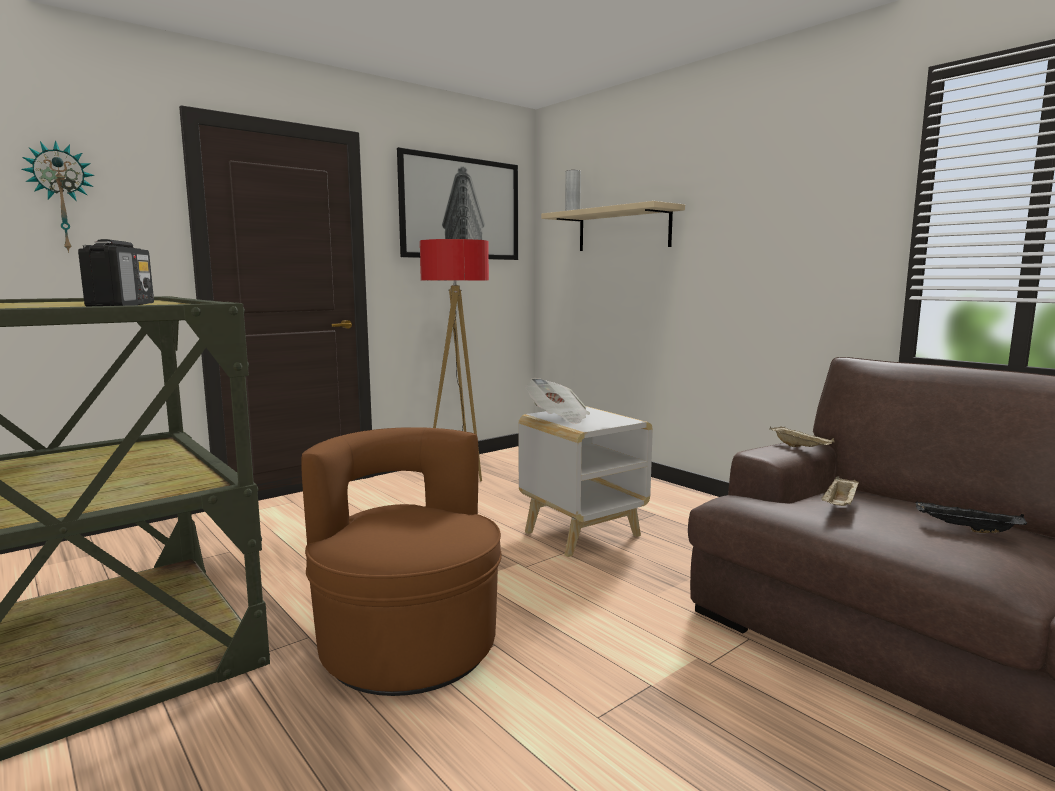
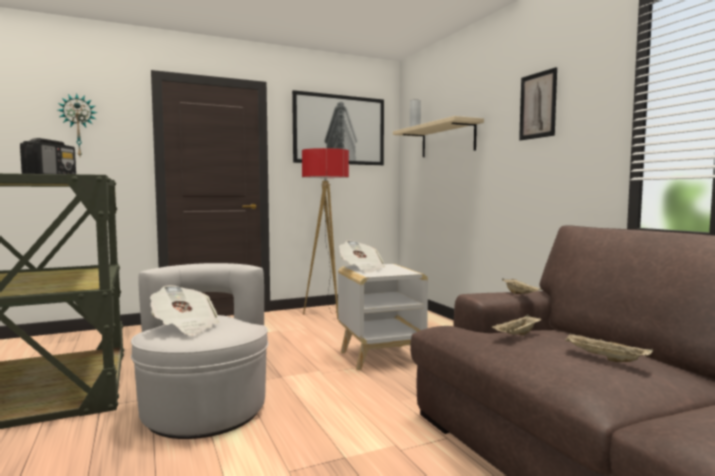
camera: 15 degrees right, 5 degrees down
(393, 532) = (185, 327): none -> newspaper
(409, 647) = (204, 411): brown armchair -> white armchair
(772, 194) = (538, 105): none -> picture
(966, 529) = (604, 358): black tray -> beige tray

